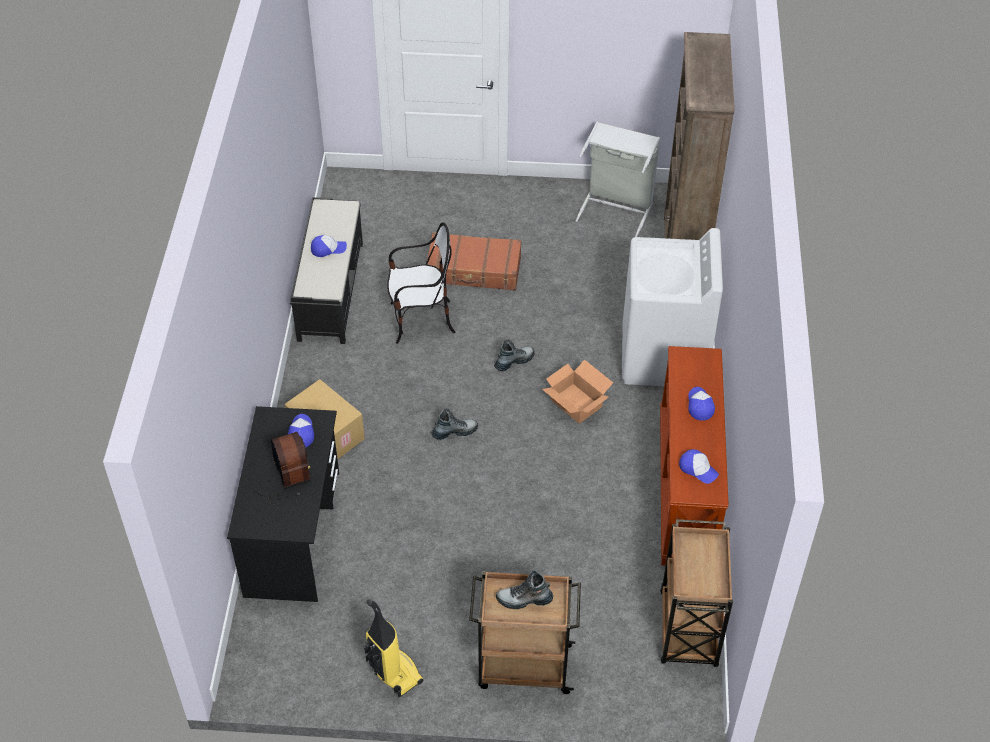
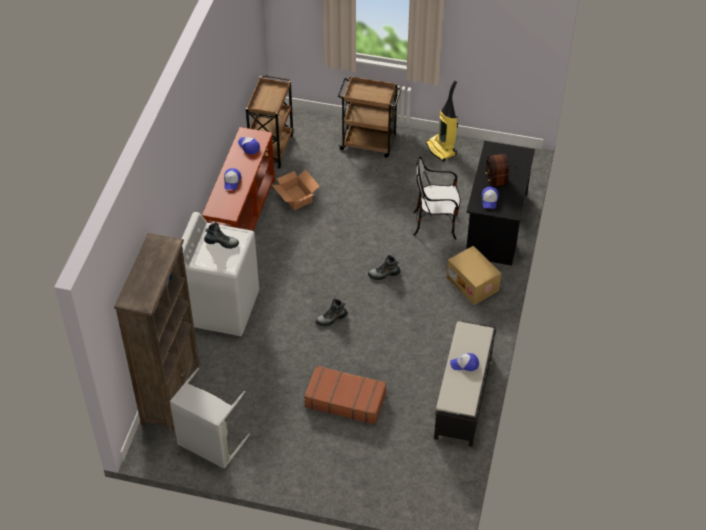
camera: 170 degrees left, 0 degrees up
(421, 320) = (394, 361): chair -> chair (435, 224)
(524, 599) = (370, 94): boot -> boot (221, 242)
(576, 404) = (296, 282): cardboard box -> cardboard box (296, 197)

